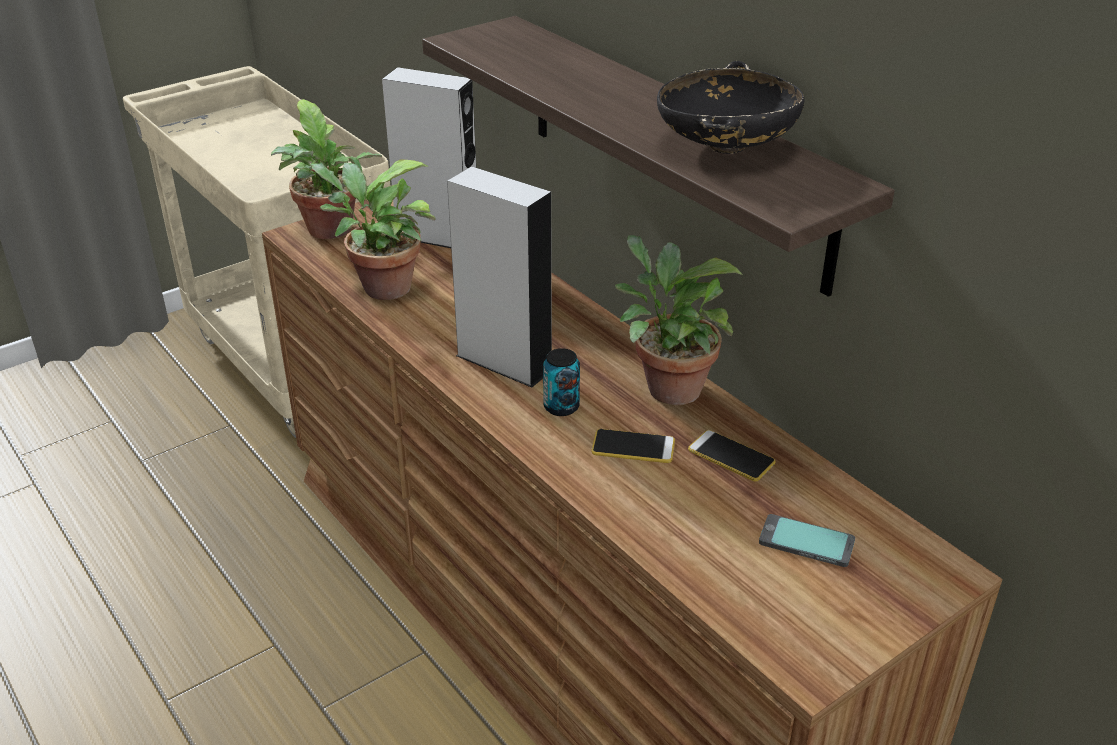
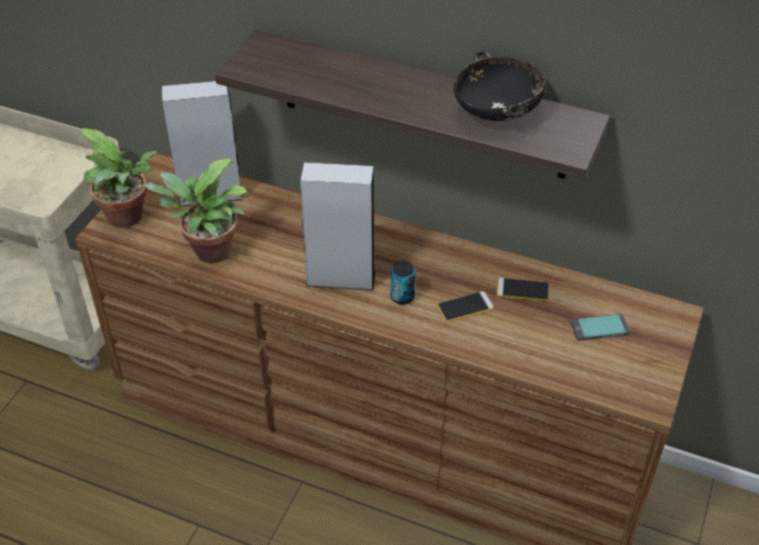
camera: 30 degrees left, 10 degrees up
(667, 387) = (452, 256): potted plant -> none

